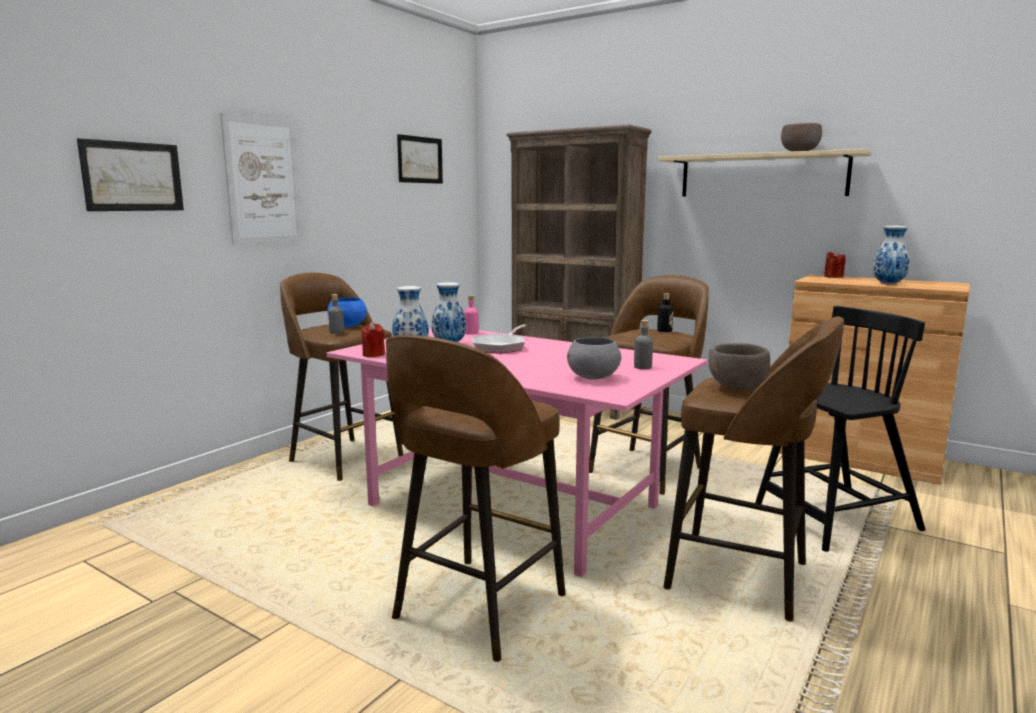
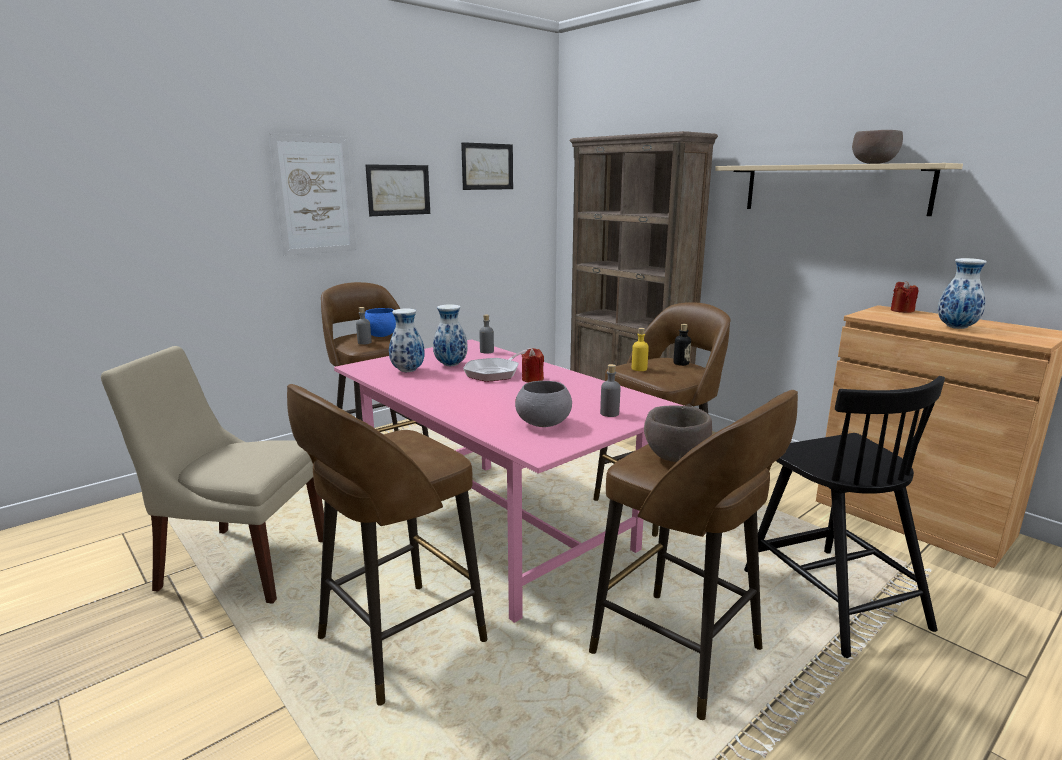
camera: 15 degrees right, 5 degrees up
(133, 176) = (183, 197): picture -> picture (398, 190)
(254, 569) = (240, 563): none -> beige chair
(373, 354) = (370, 373): red candle -> red candle (532, 379)
(471, 333) = (486, 351): pink bottle -> grey bottle
(632, 336) = (639, 369): none -> yellow bottle
(834, 519) = (831, 596): black chair -> black chair turned 75 degrees clockwise

